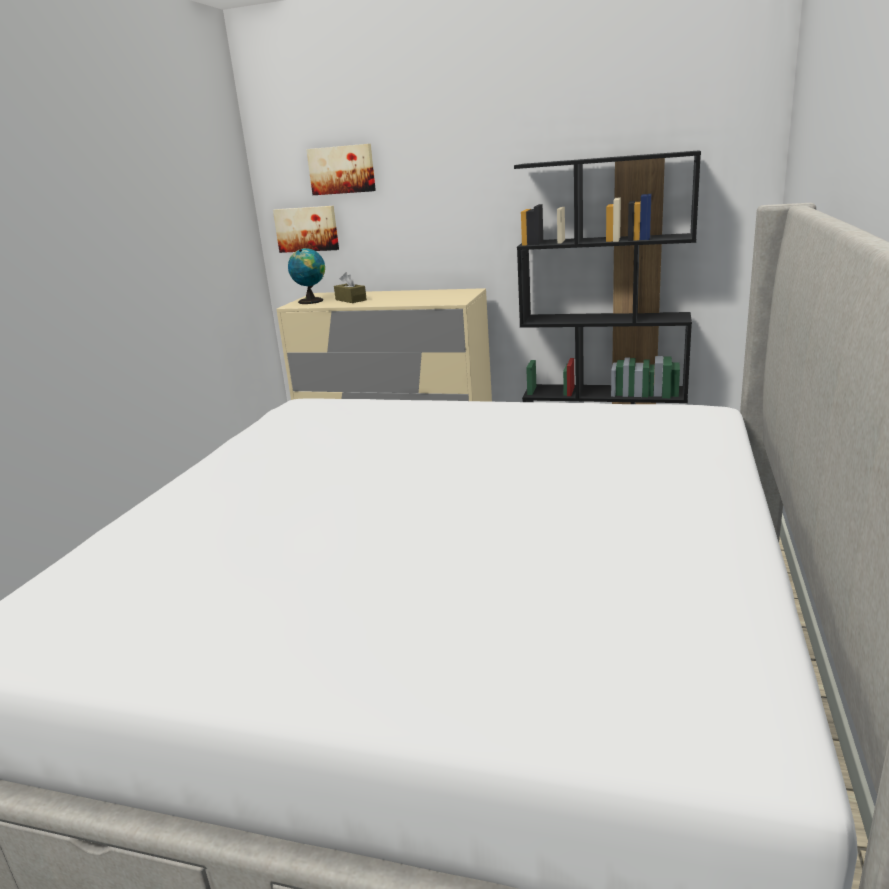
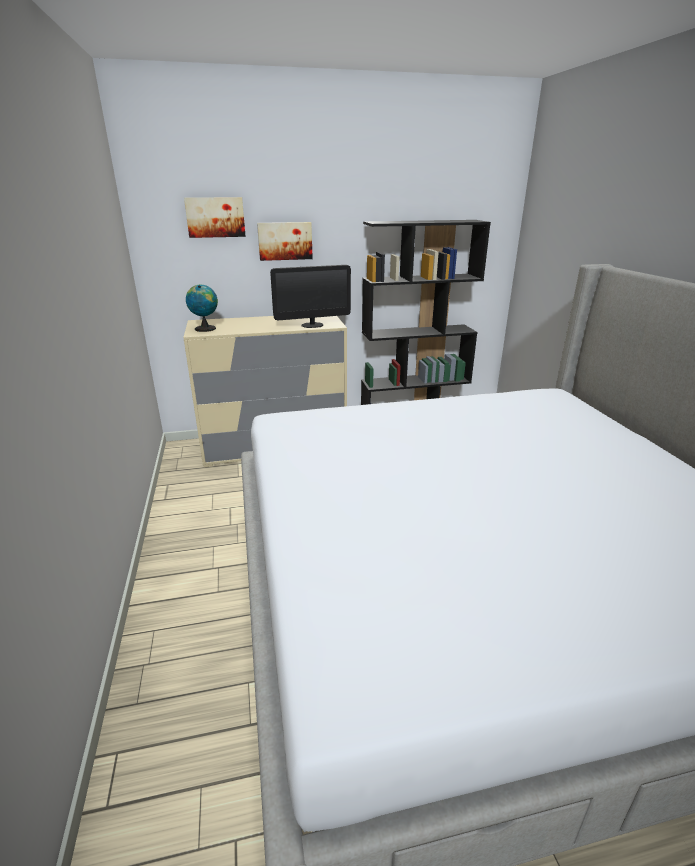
camera: 30 degrees left, 5 degrees up
(307, 229) = (181, 266): picture -> picture (285, 241)
(351, 300) = (240, 326): brown tissue box -> none
(430, 301) = (312, 325): none -> monitor

